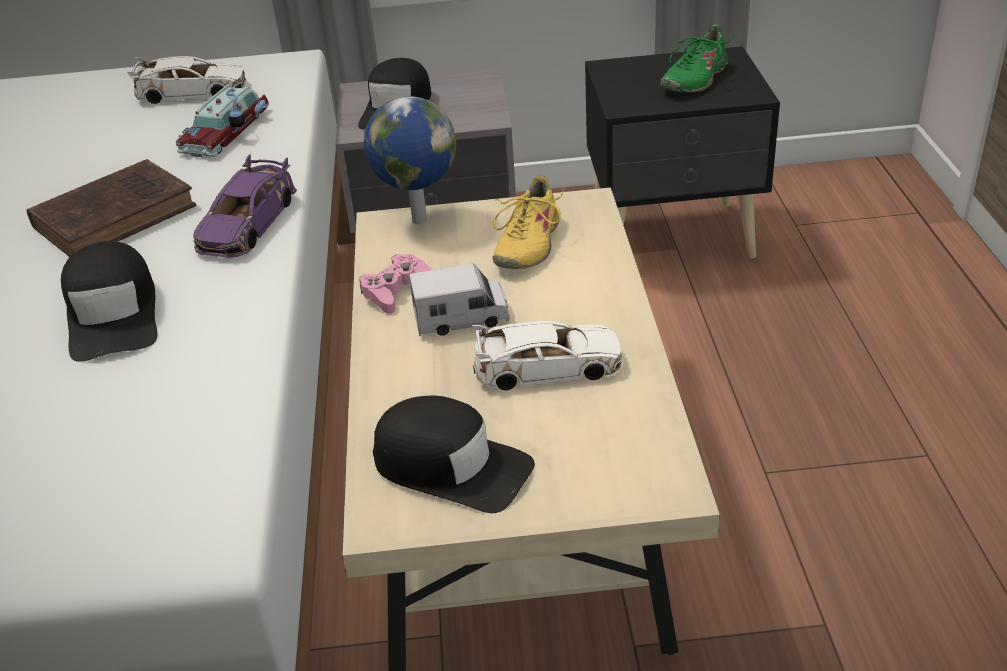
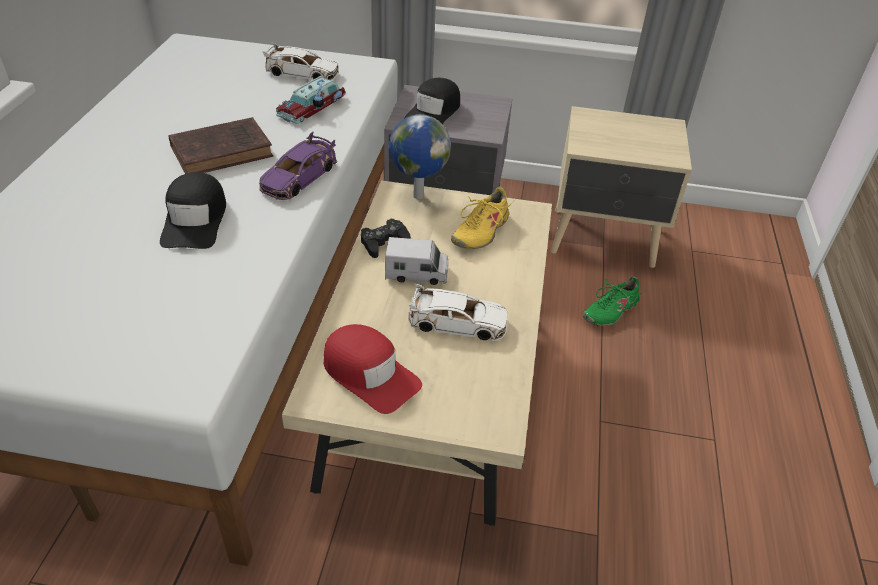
camera: 10 degrees right, 5 degrees up
(396, 291) = (384, 243): pink game controller -> black game controller
(451, 466) = (370, 374): black cap -> red cap
(674, 239) = (604, 239): black nightstand -> beige nightstand
(694, 79) = (640, 137): green shoe -> green shoe (610, 311)

